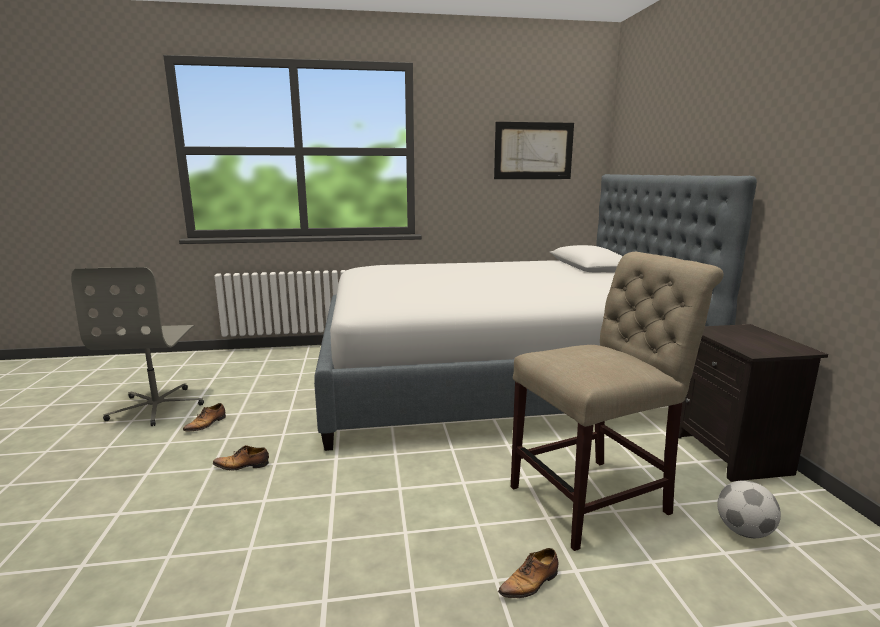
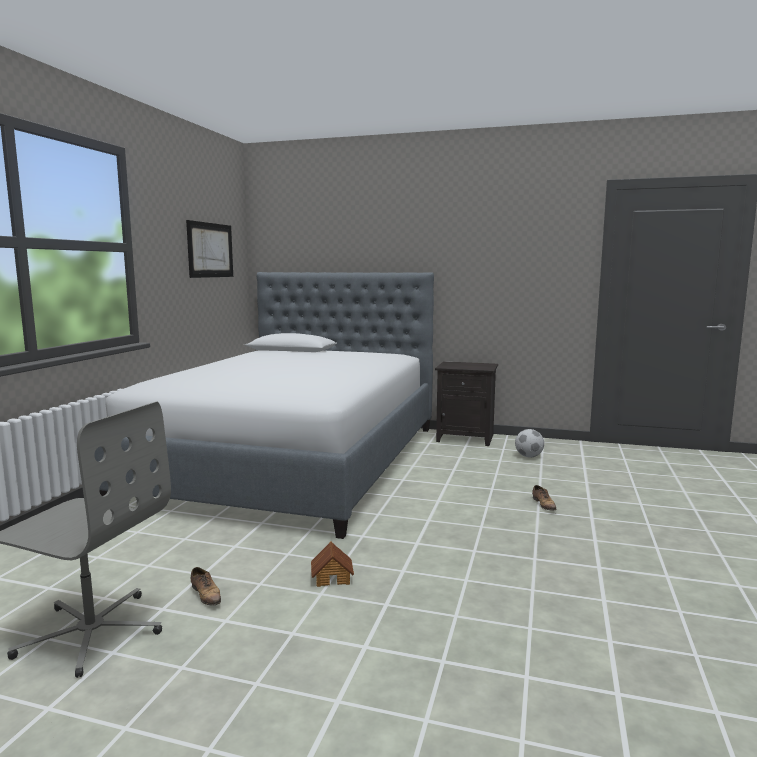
camera: 65 degrees left, 5 degrees down
(242, 466) = (332, 577): shoe -> toy house
(597, 498) = (482, 474): beige chair -> none

